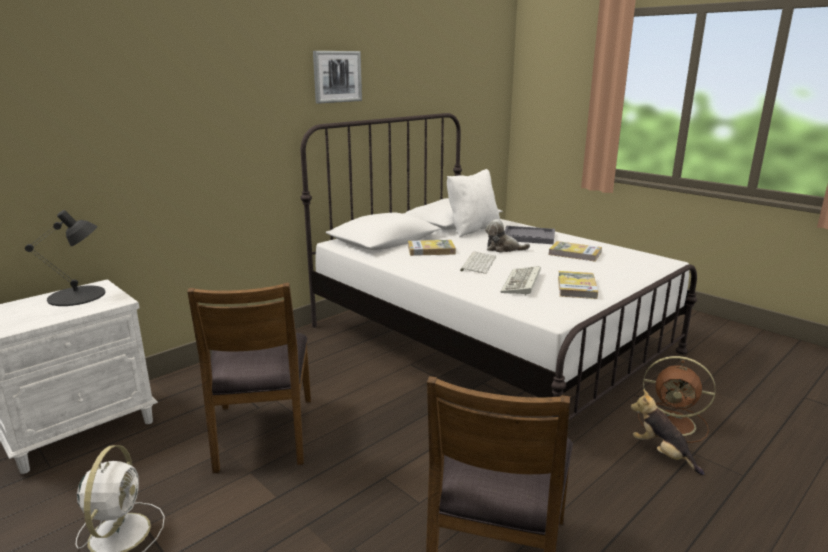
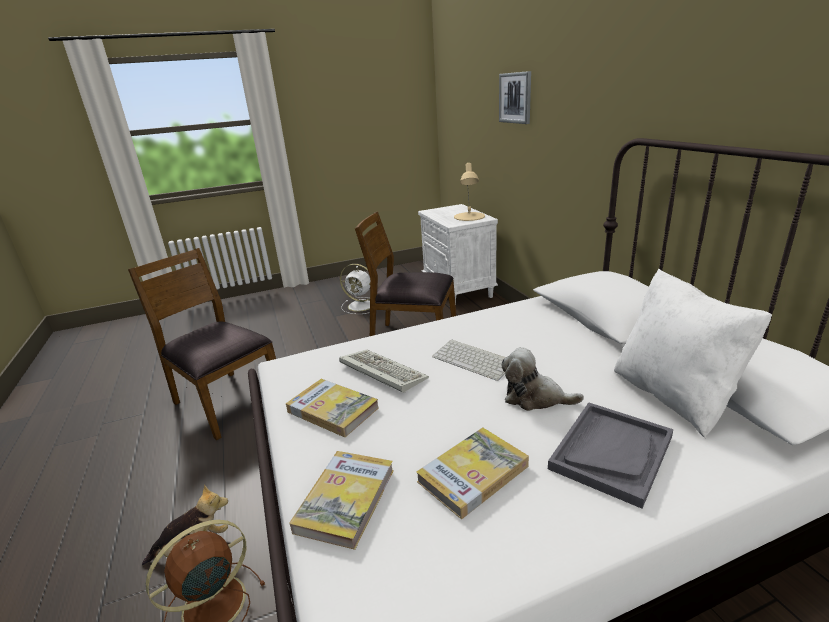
camera: 115 degrees right, 5 degrees up
(77, 296) = (469, 216): black table lamp -> beige table lamp
(337, 76) = (696, 69): picture -> picture (515, 98)
(431, 250) = (547, 337): book -> book (346, 500)
(503, 249) = (535, 398): plush toy -> plush toy turned 105 degrees counterclockwise

